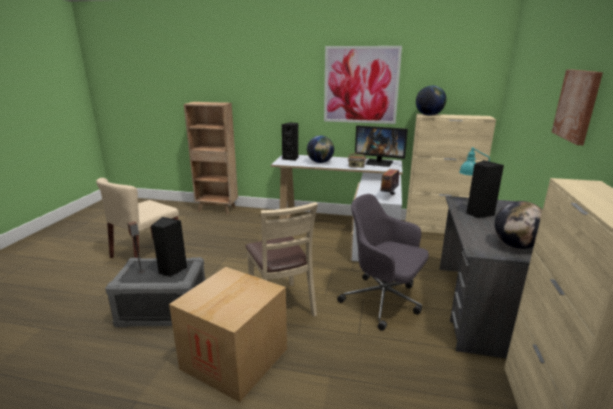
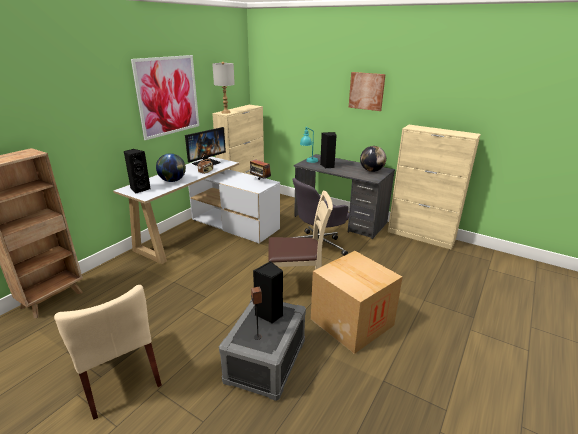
camera: 70 degrees left, 5 degrees up
(429, 115) = (225, 112): globe -> grey table lamp

